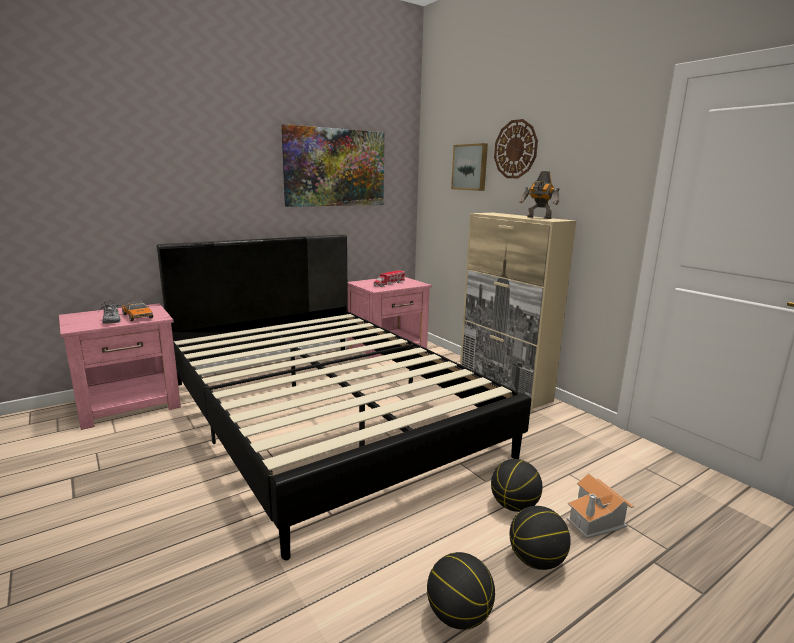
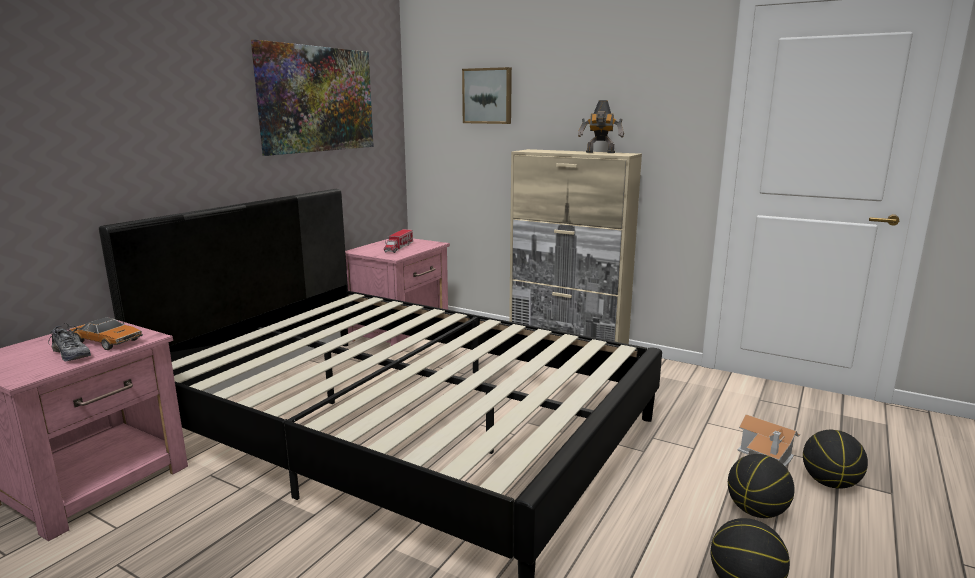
camera: 25 degrees left, 0 degrees up
(513, 506) = (690, 467): basketball -> basketball (829, 483)
(515, 149) = (552, 75): wall clock -> none

